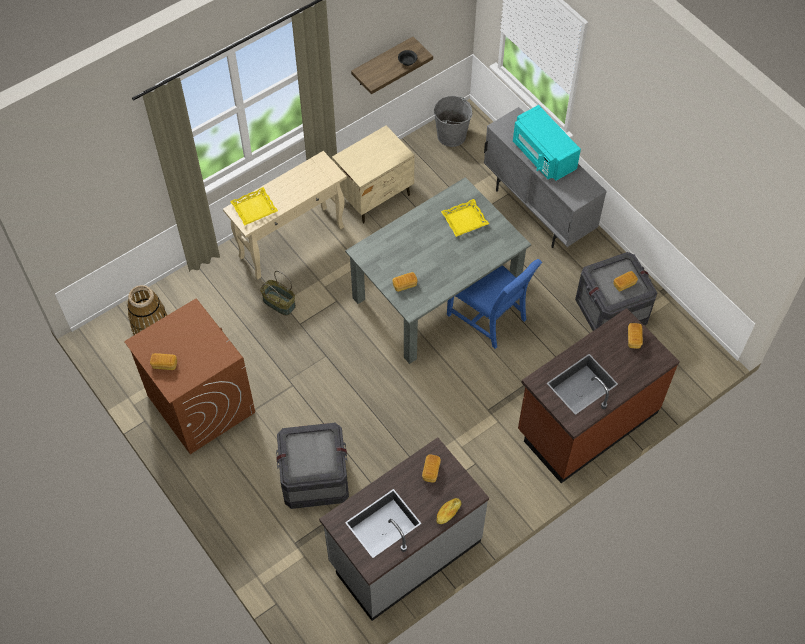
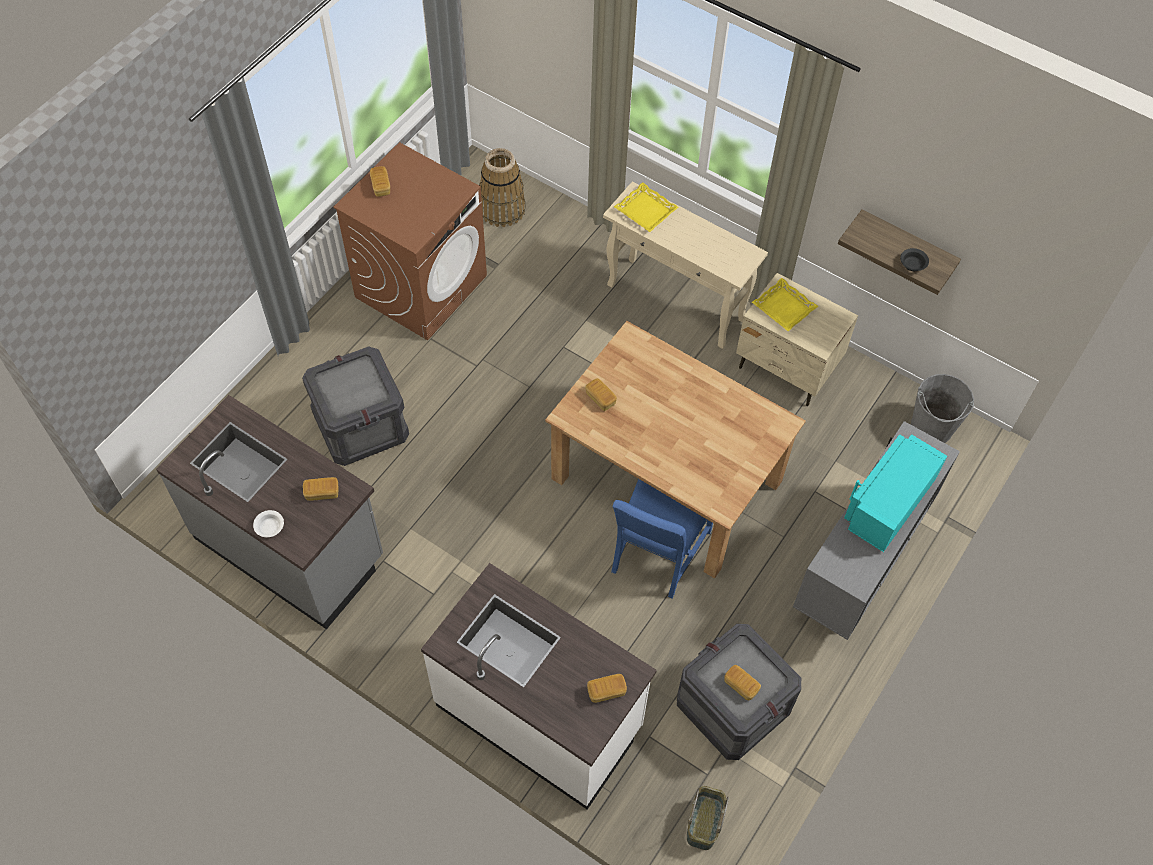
camera: 70 degrees right, 0 degrees up
(278, 303) = (583, 316): basket -> basket (703, 822)
(436, 295) = (665, 480): grey dining table -> brown dining table
(448, 513) = (269, 528): bread -> white bowl
(464, 220) = (733, 438): yellow tray -> yellow tray (784, 308)
(586, 421) = (540, 715): brown counter -> white counter

